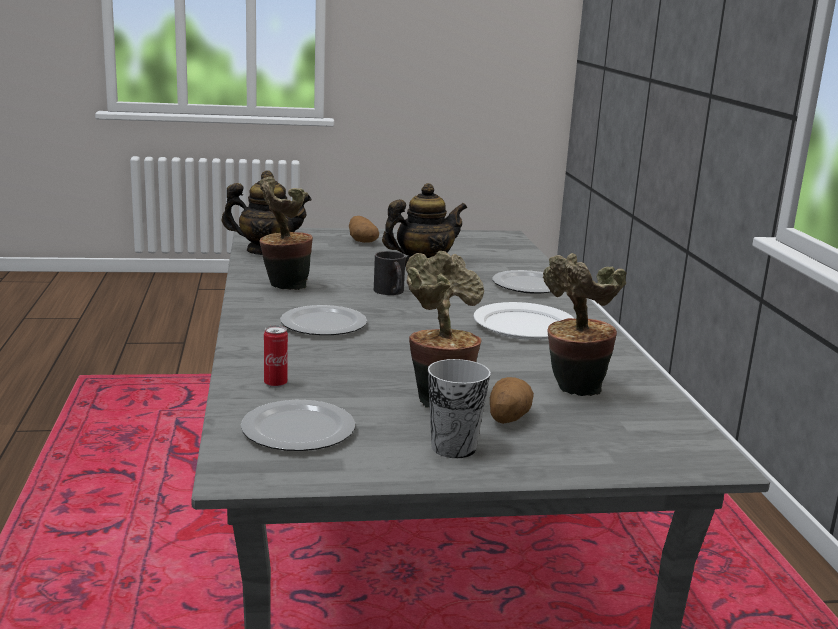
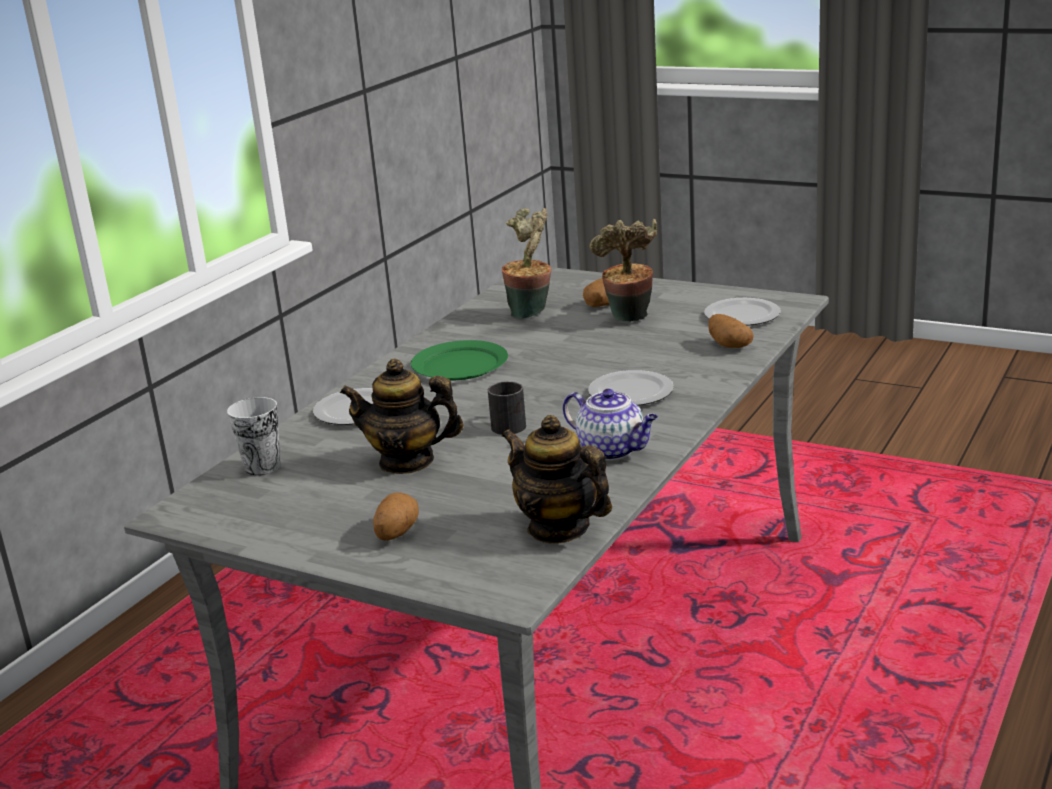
camera: 140 degrees left, 5 degrees up
(275, 384) = (728, 345): can -> potato
(283, 287) = (613, 450): potted plant -> teapot
(453, 447) = (661, 295): cup -> cup (262, 467)
(524, 325) = (459, 365): white plate -> green plate

